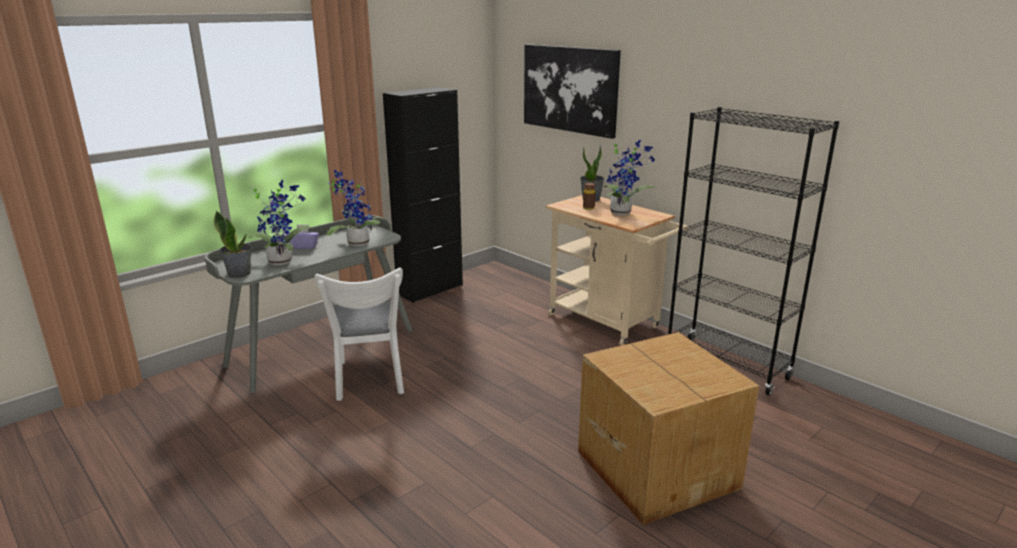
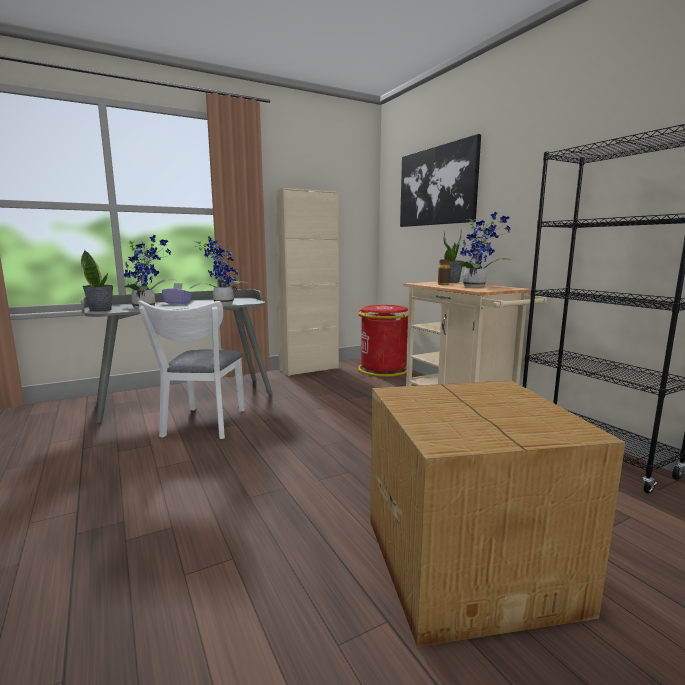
camera: 15 degrees right, 10 degrees down
(430, 289) = (309, 369): black cabinet -> beige cabinet
(511, 282) = (382, 369): none -> red trash can

